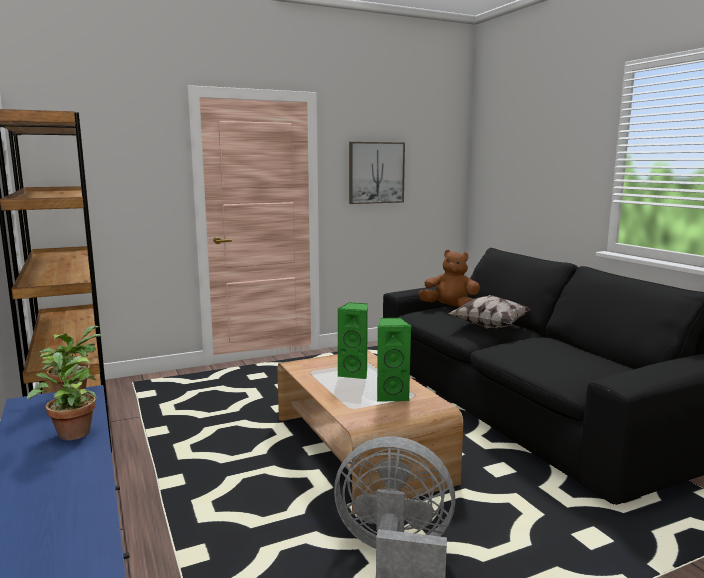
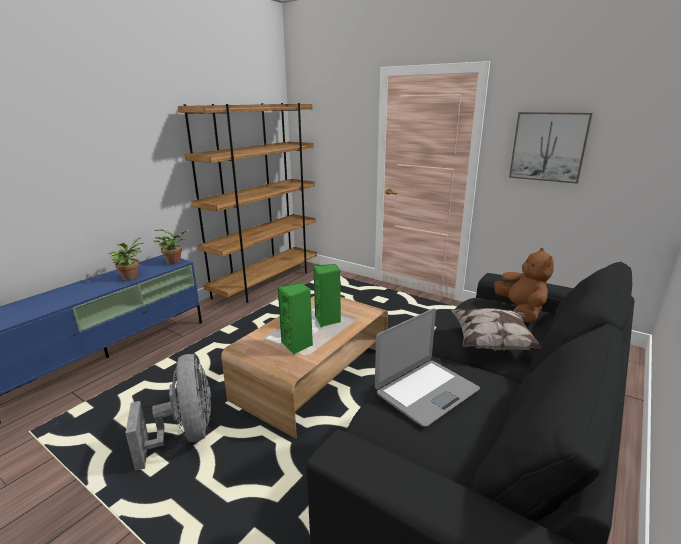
camera: 60 degrees right, 10 degrees up
(542, 356) = (426, 391): none -> laptop

